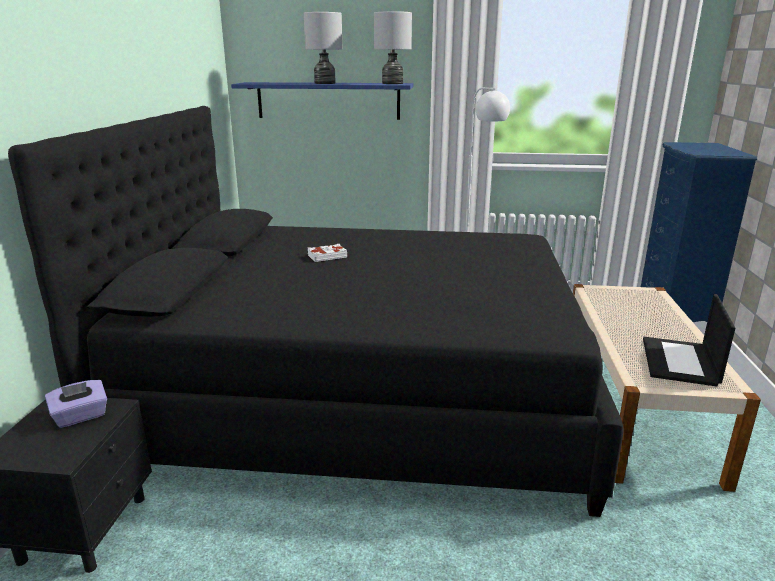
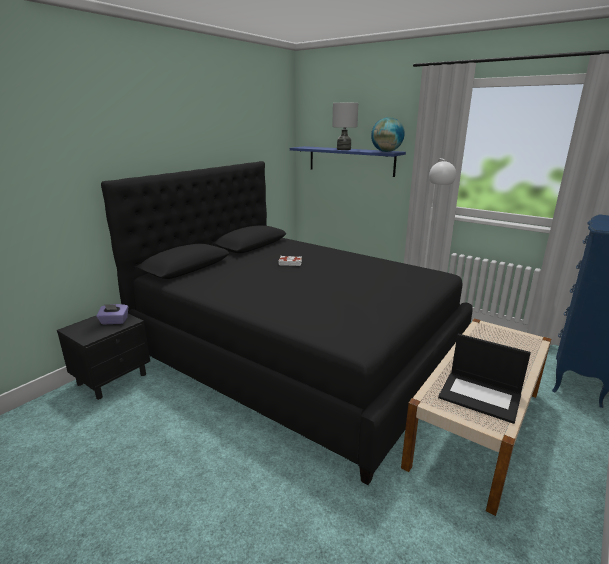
camera: 30 degrees right, 0 degrees up
(392, 83) = (386, 151): grey table lamp -> globe
(680, 362) = (481, 396): laptop -> laptop turned 105 degrees counterclockwise

